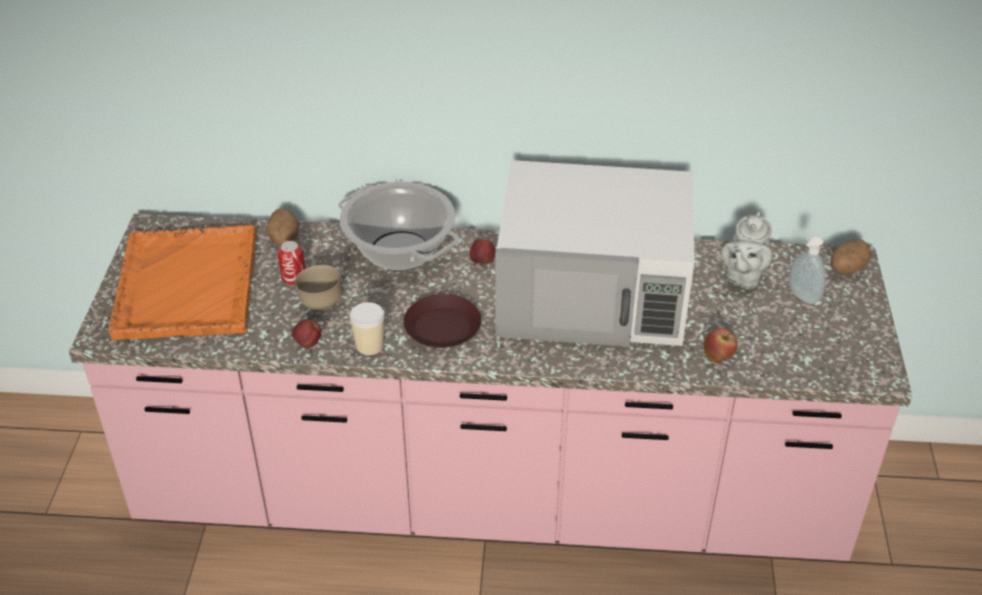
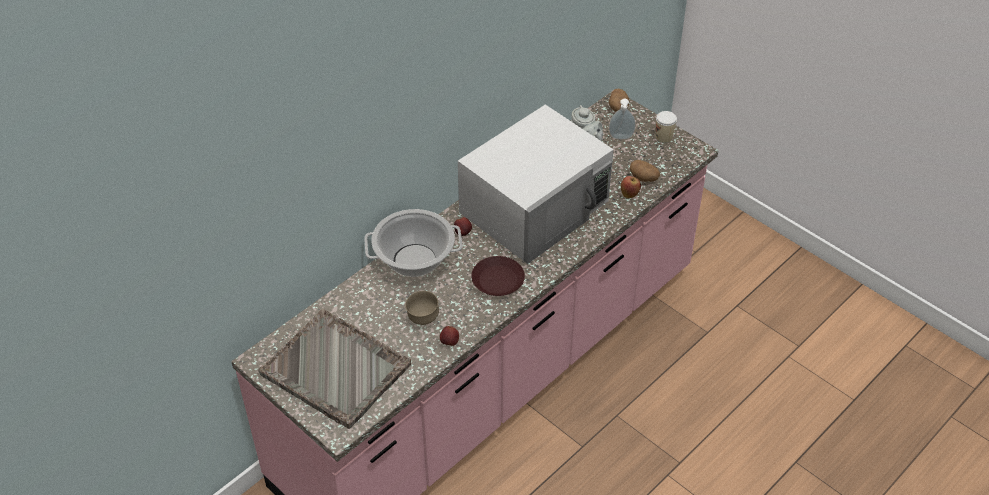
camera: 50 degrees left, 5 degrees up
(186, 286) = (336, 370): orange tray -> grey tray
(284, 239) = (344, 304): potato -> potato (644, 178)
(293, 277) = (385, 318): can -> none
(369, 345) = (479, 317): cup -> cup (663, 137)

